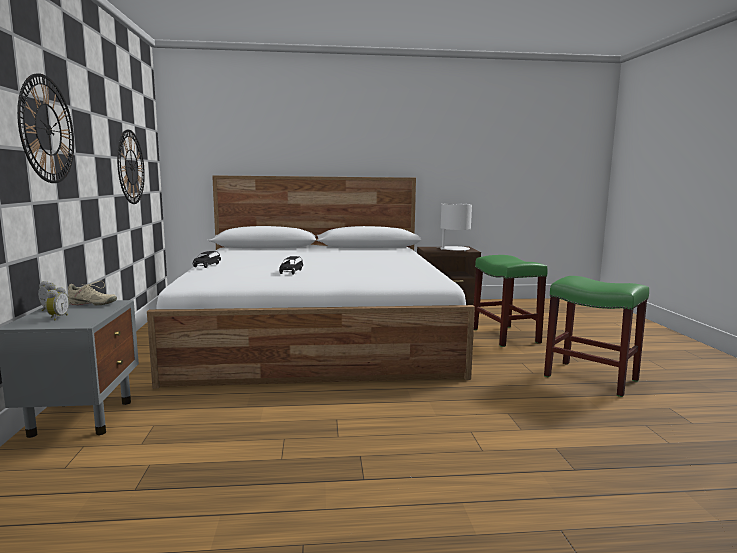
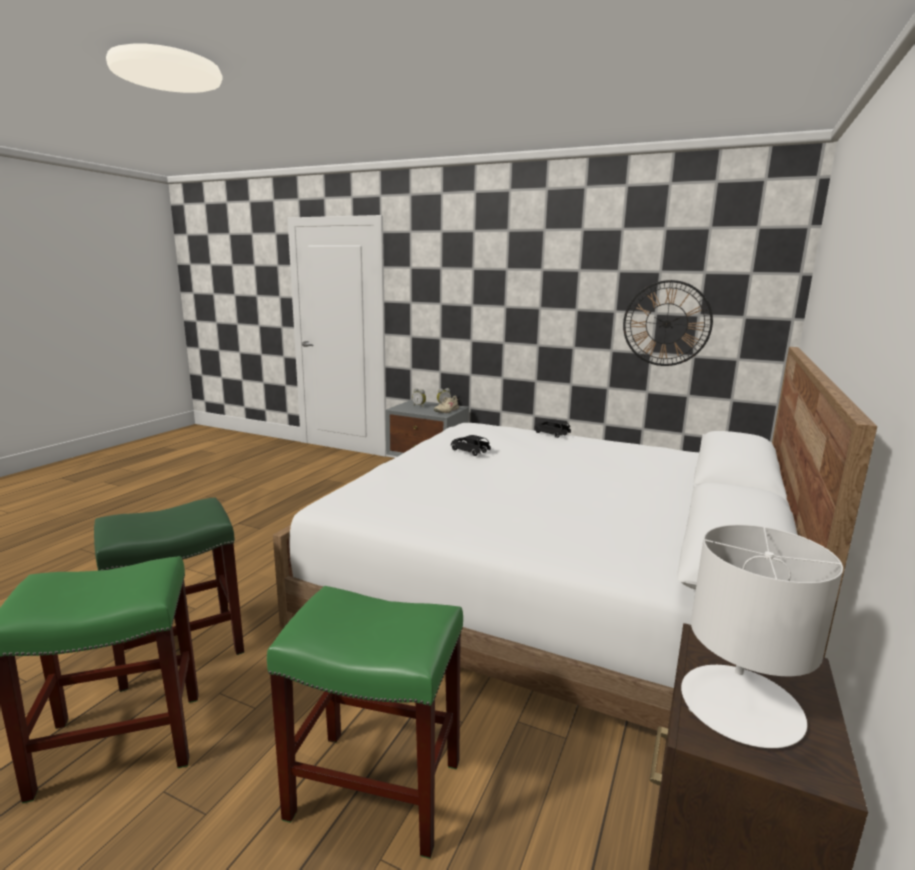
camera: 120 degrees right, 5 degrees up
(48, 129) = (497, 291): wall clock -> none
(539, 397) = (178, 649): none -> green stool

